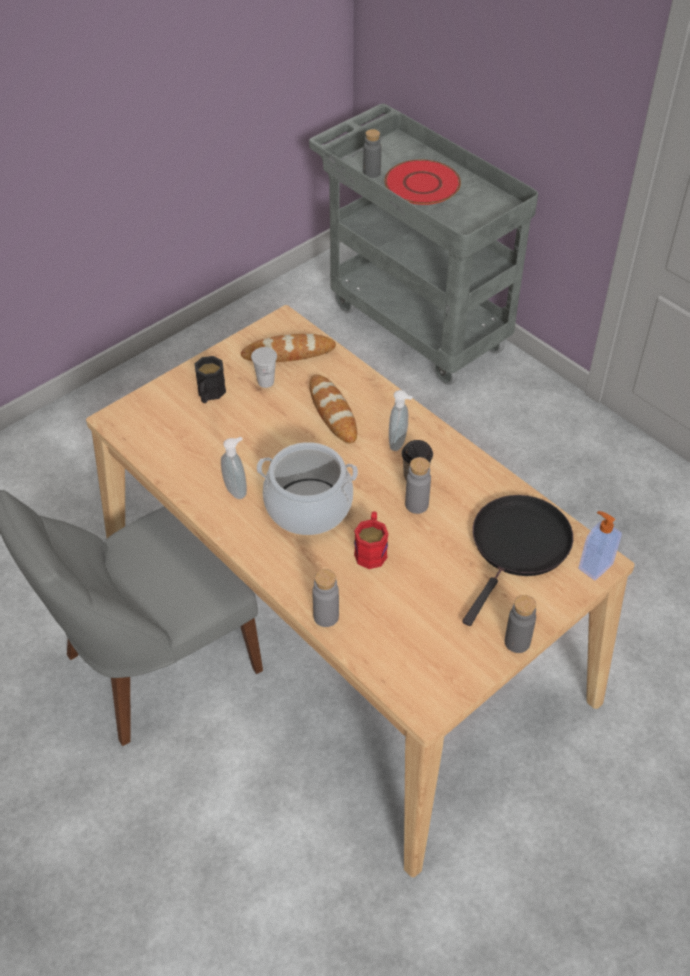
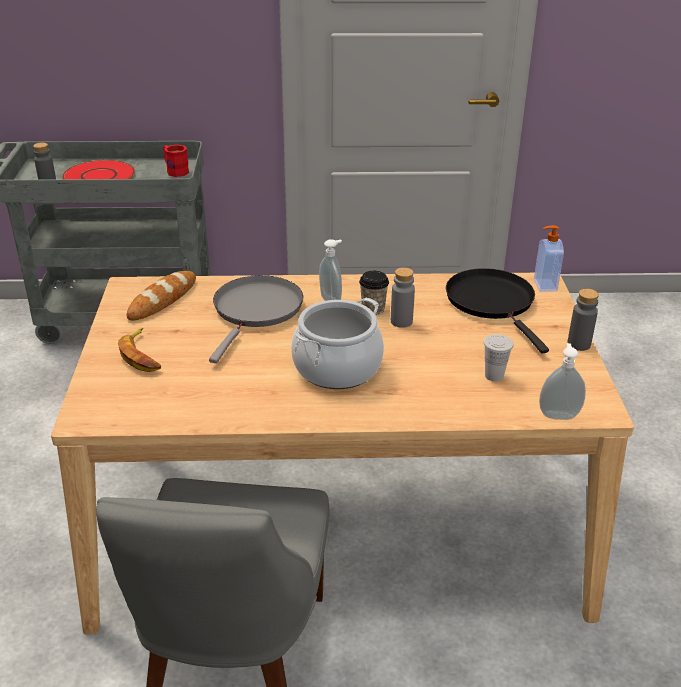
camera: 50 degrees left, 15 degrees down
(210, 394) = (142, 355): black mug -> banana
(237, 490) = (268, 393): soap dispenser -> soap dispenser (558, 414)
(266, 382) = (175, 324): white cup -> white cup (494, 376)
(326, 616) = (461, 414): grey bottle -> none
(332, 412) = (256, 311): bread -> grey frying pan
(371, 549) = (419, 361): red mug -> red mug (175, 171)

